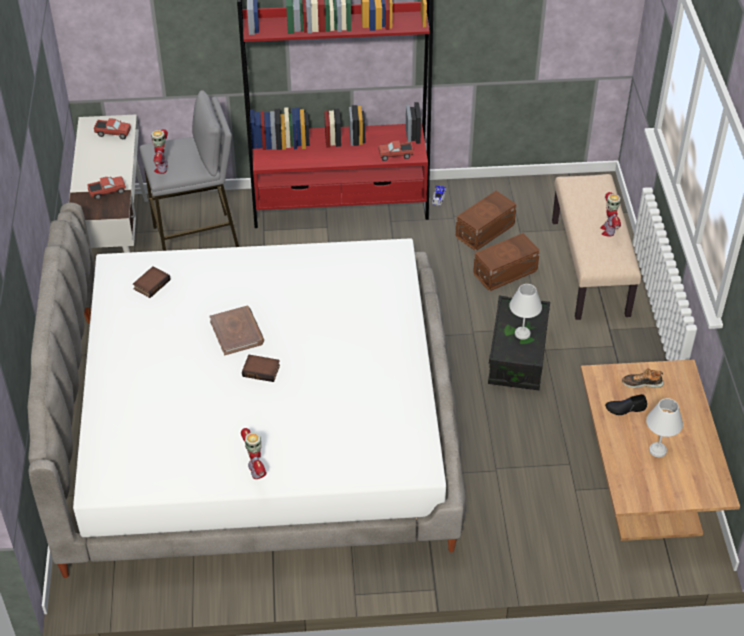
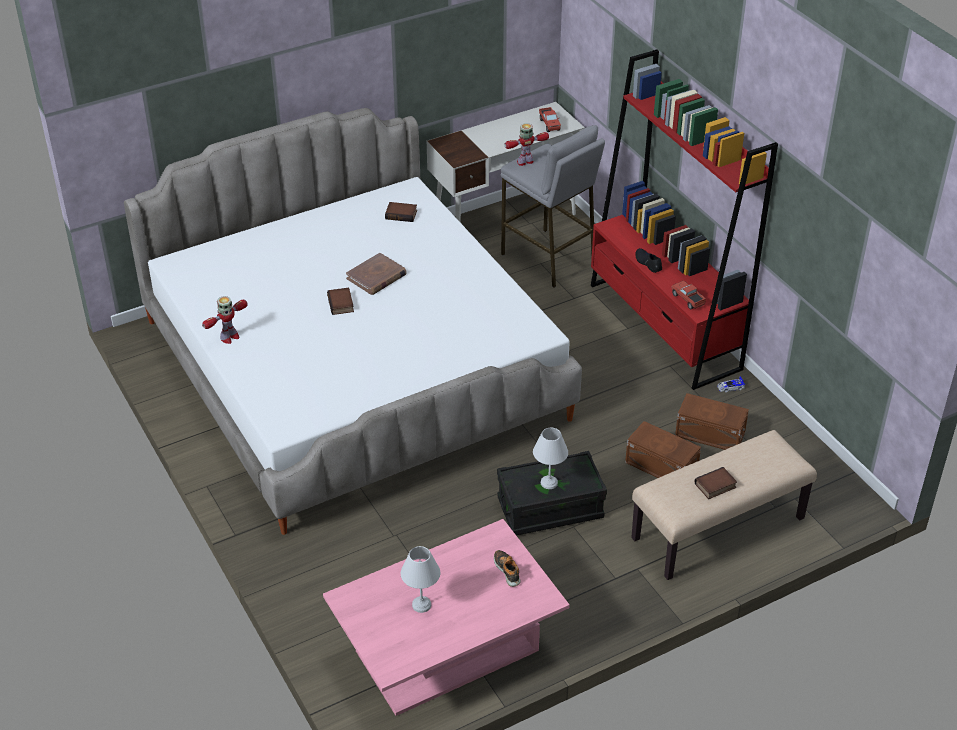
camera: 65 degrees right, 5 degrees down
(107, 192) = (475, 147): toy truck -> none
(608, 230) = (715, 486): toy robot -> book
(625, 408) = (464, 566): black shoe -> black shoe (648, 263)
(646, 478) = (446, 651): brown coffee table -> pink coffee table

